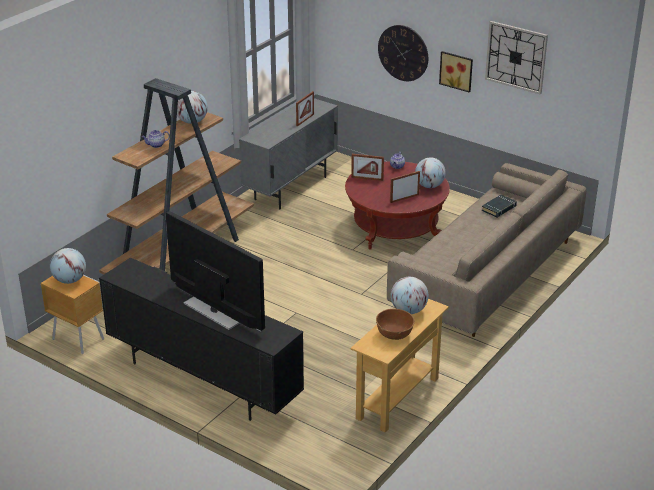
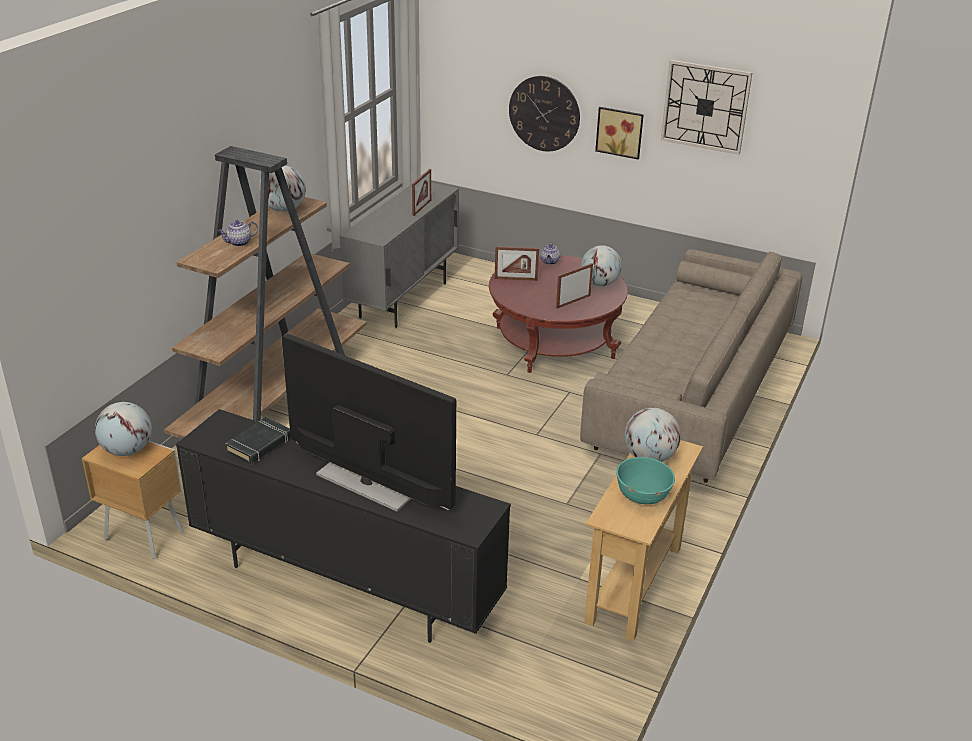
camera: 10 degrees left, 0 degrees up
(394, 334) = (643, 495): brown bowl -> turquoise bowl
(499, 208) = (695, 307): black book -> black book (259, 445)

